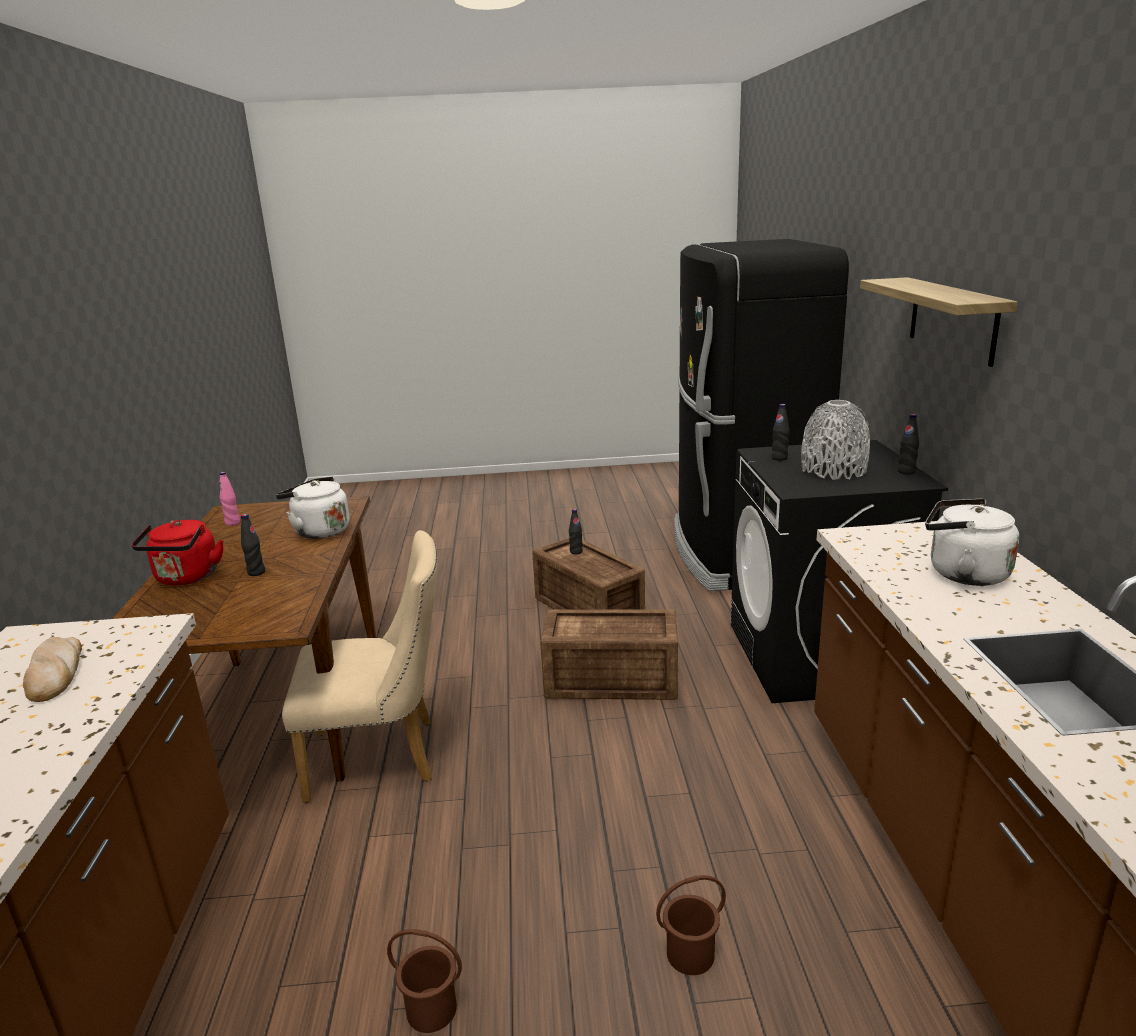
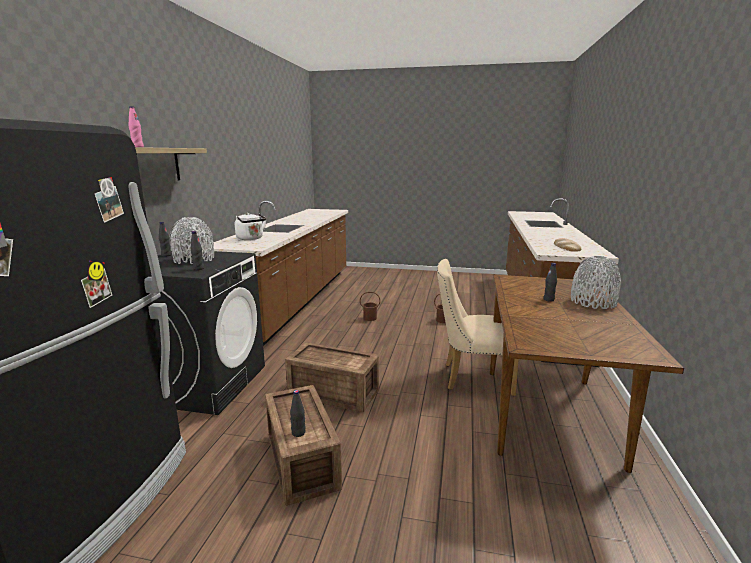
camera: 165 degrees left, 5 degrees down
(186, 578) = (593, 302): red kettle -> grey vase
(233, 523) = (622, 339): pink bottle -> pink bottle (137, 147)
(319, 531) = (530, 320): white kettle -> none

